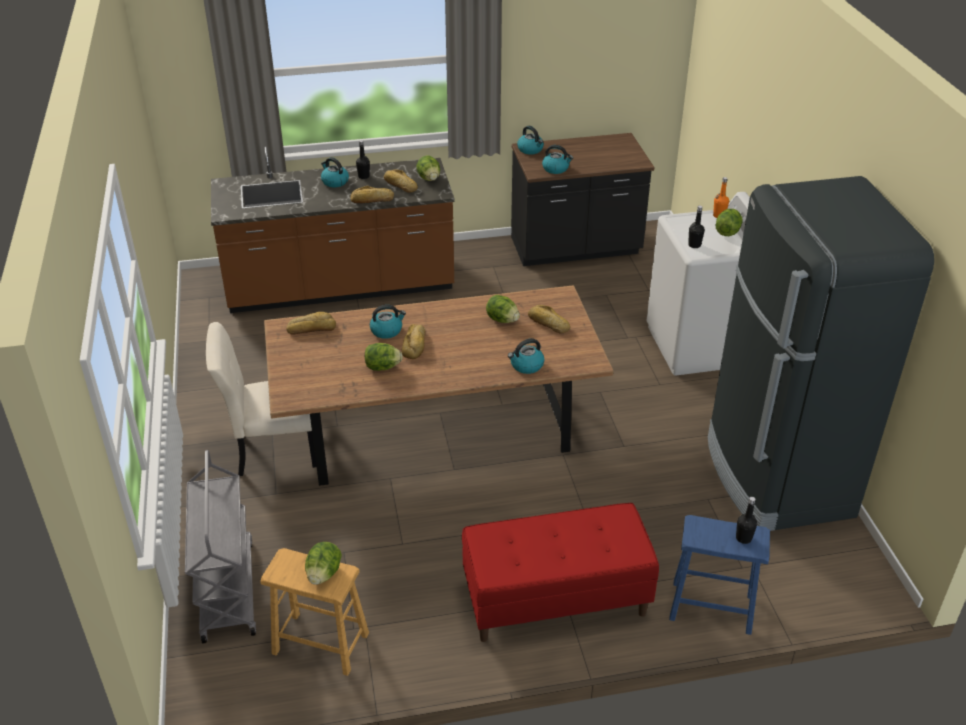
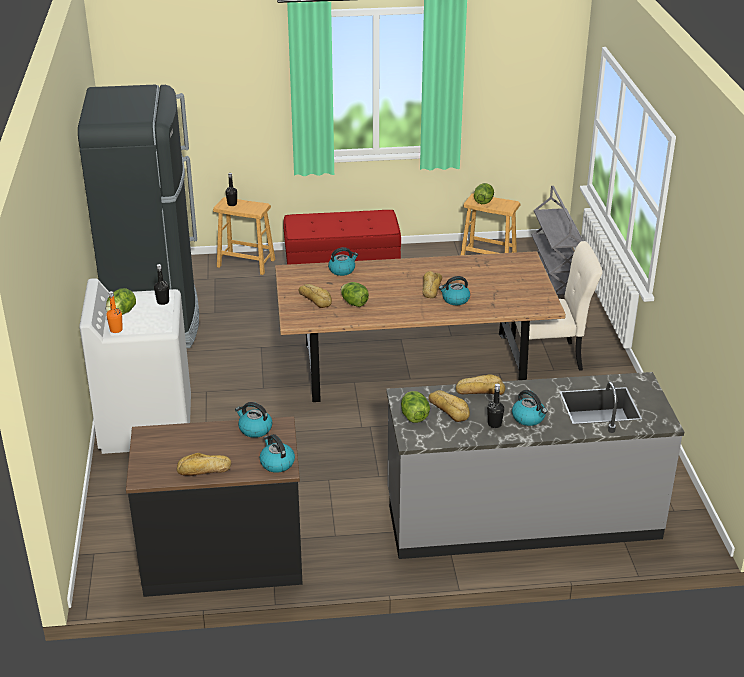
camera: 175 degrees left, 5 degrees down
(311, 328) = (521, 304): bread -> bread (204, 470)
(340, 287) = (521, 516): brown counter -> grey counter
(382, 367) = (456, 274): lettuce -> none
(711, 607) = (246, 263): blue stool -> brown stool

